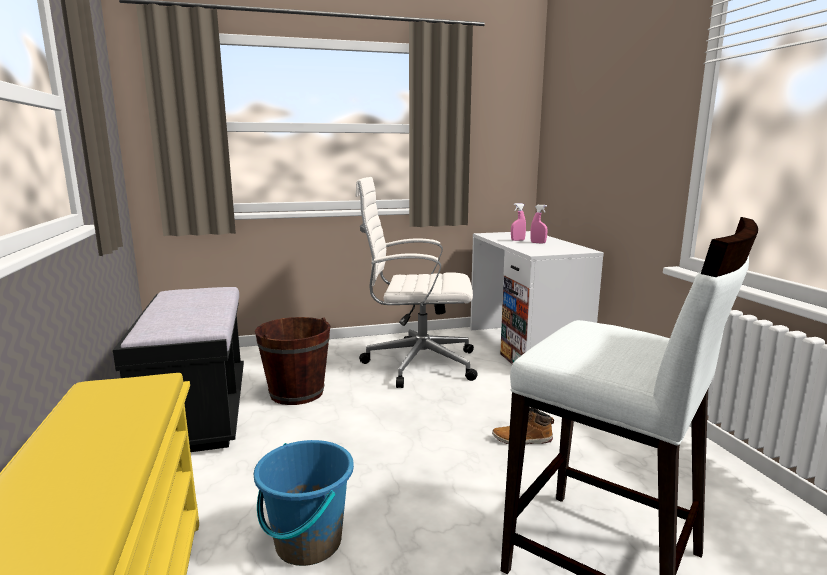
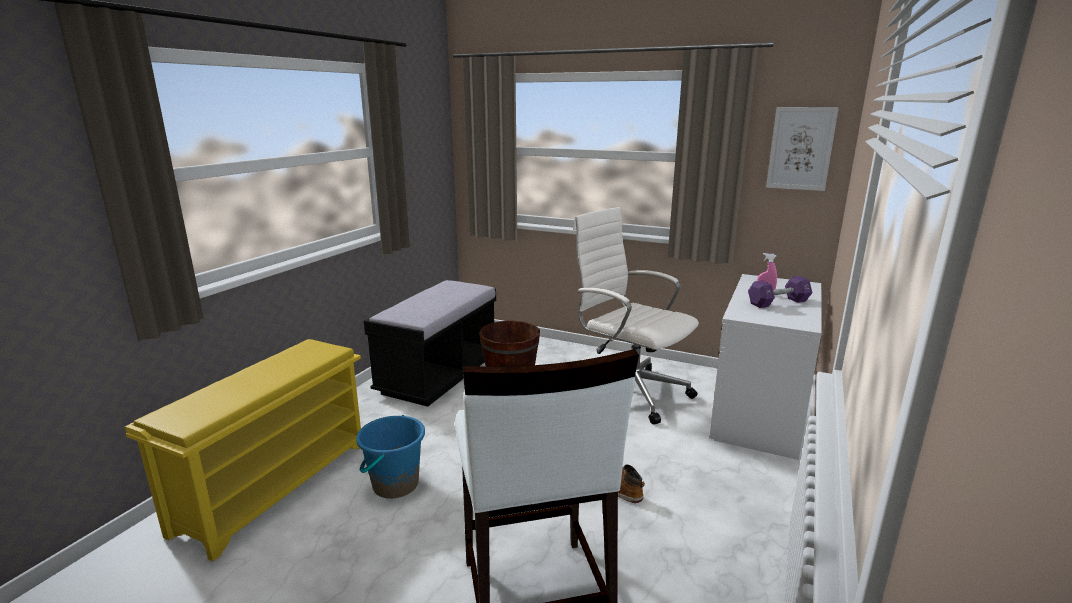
camera: 40 degrees right, 5 degrees up
(504, 118) = (800, 149): none -> picture
(538, 243) = (778, 302): pink spray bottle -> purple dumbbell

